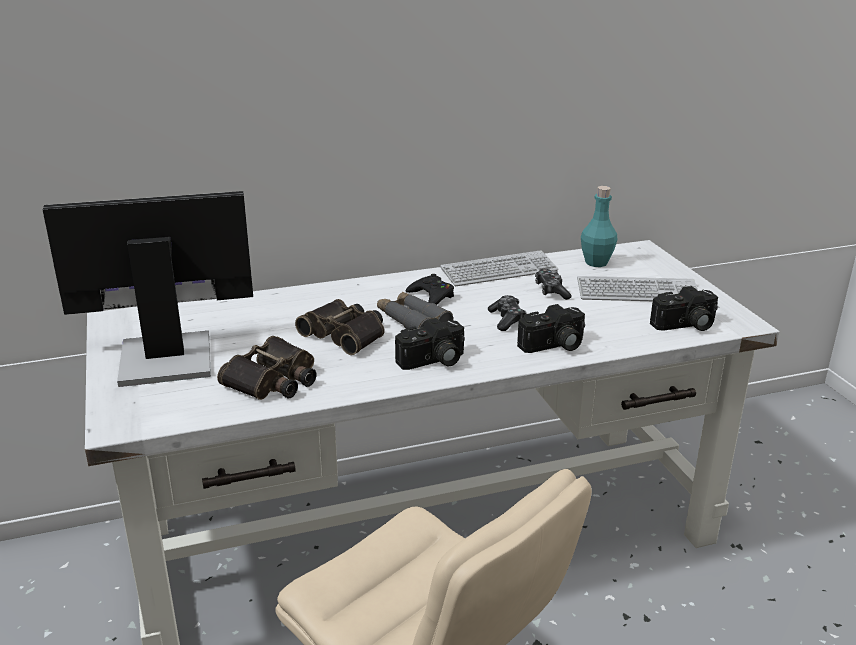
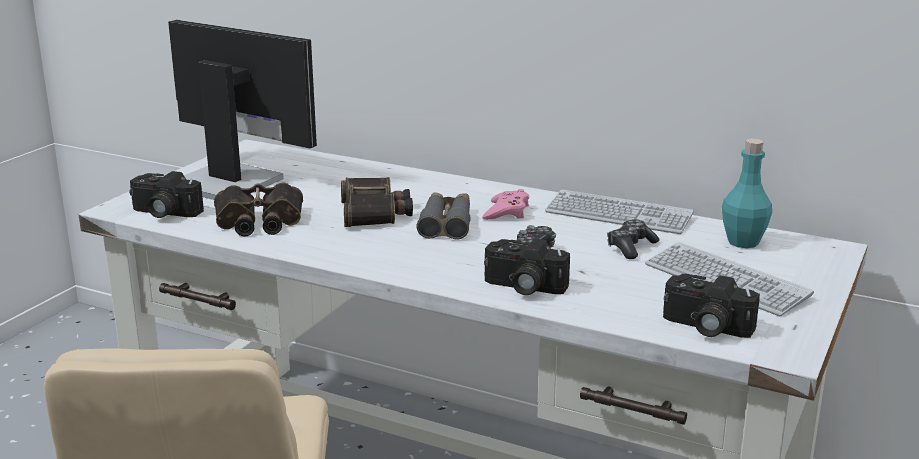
camera: 45 degrees right, 5 degrees down
(431, 296) = (506, 212): black game controller -> pink game controller
(433, 361) = (394, 256): camera -> camera (163, 213)

